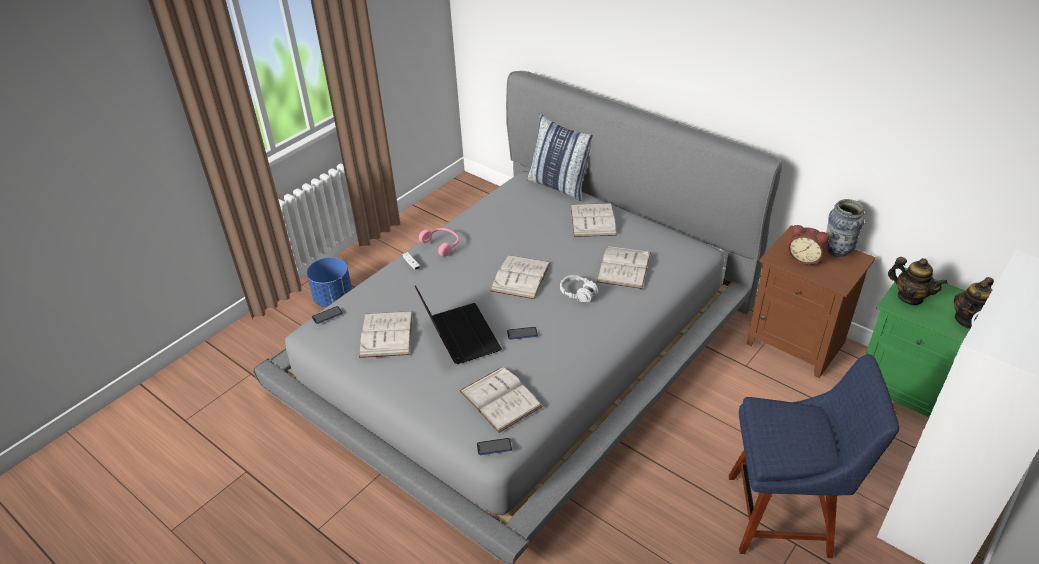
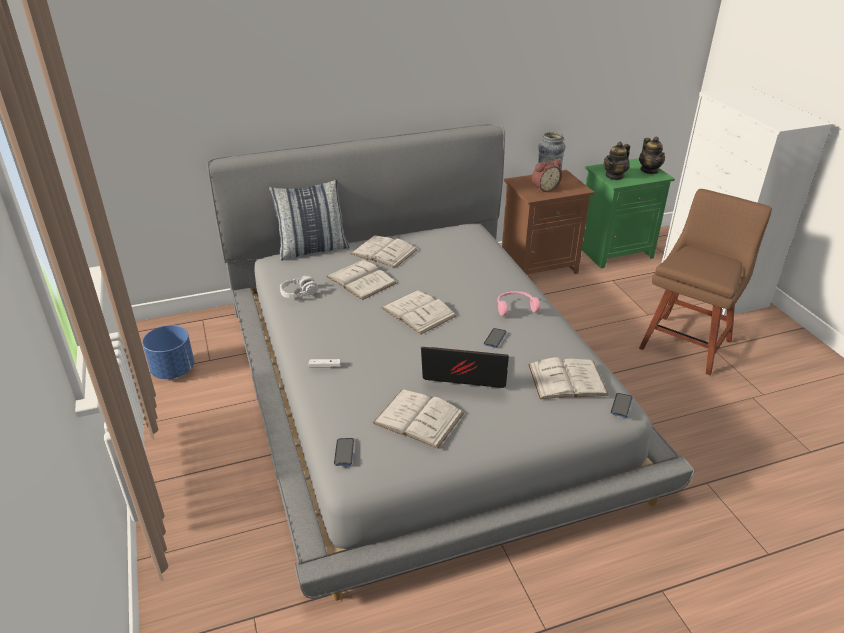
camera: 60 degrees left, 5 degrees down
(334, 298) = (207, 493): blue planter -> blue planter (173, 370)
(442, 244) = (318, 337): pink headphones -> pink headphones (515, 307)
(578, 293) = (471, 293): grey headphones -> grey headphones (299, 293)
(624, 267) = (460, 261): white book -> white book (361, 280)
(785, 515) = (687, 342): blue chair -> brown chair
(910, 297) = (614, 176): teapot -> teapot turned 150 degrees clockwise

